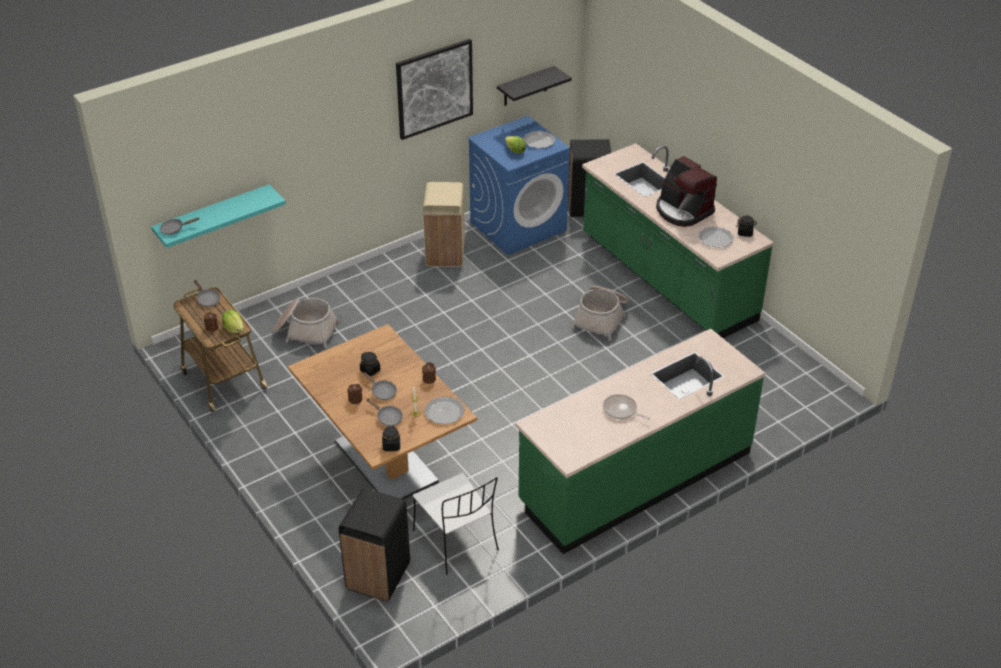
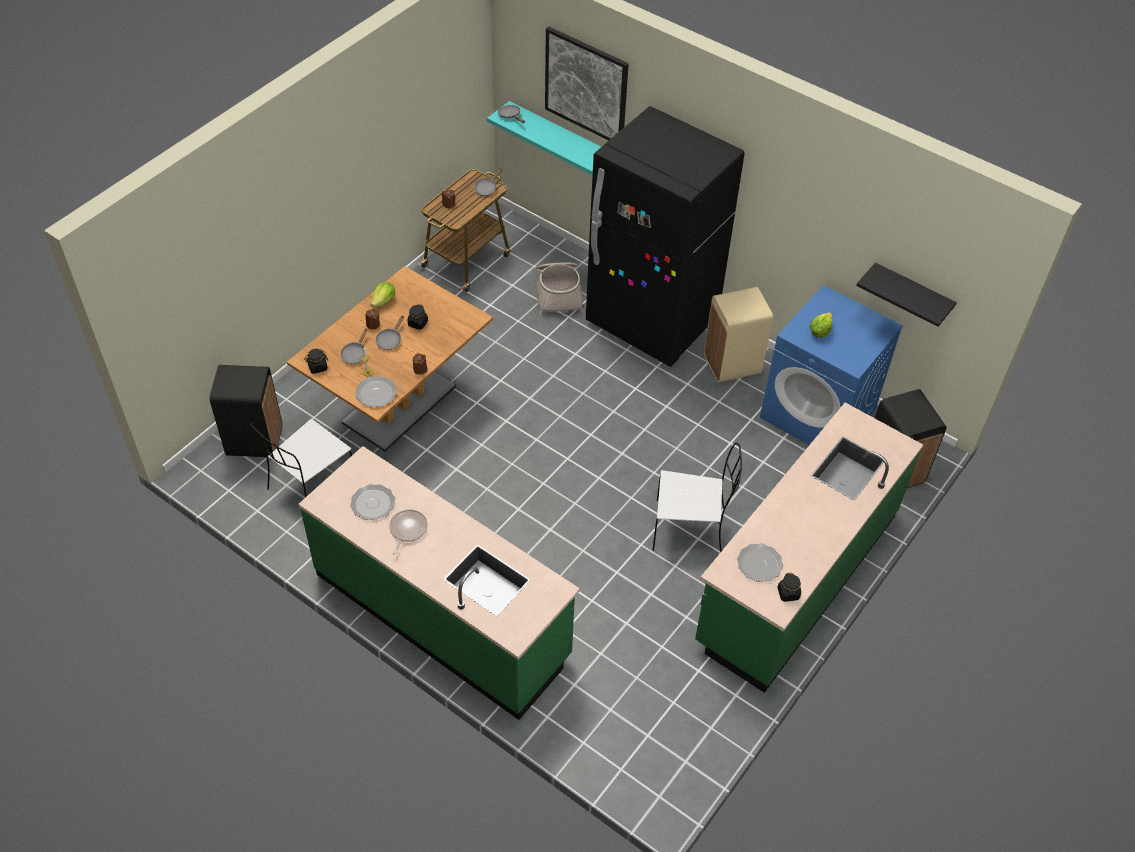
camera: 70 degrees right, 10 degrees up
(234, 328) = (452, 218): lettuce -> lettuce (384, 301)
(374, 285) = (651, 322): none -> black fridge
(434, 88) = (800, 204): picture -> picture (586, 86)
(538, 141) = (853, 347): plate -> plate (373, 503)
(601, 318) = (691, 528): basket -> white chair
(683, 211) = (801, 520): coffee machine -> none

